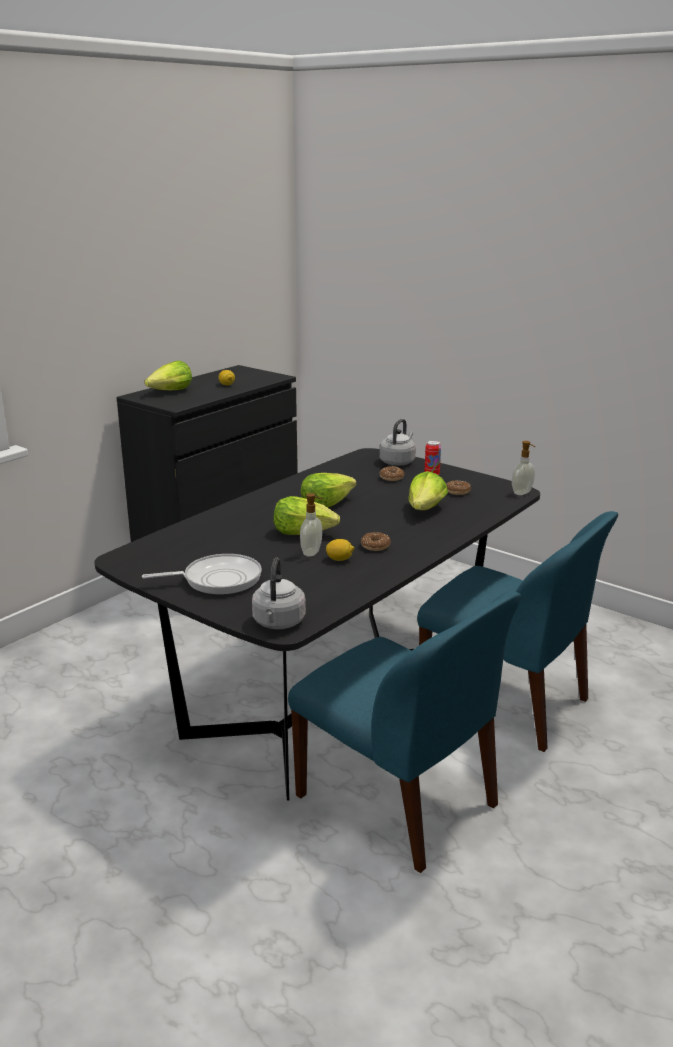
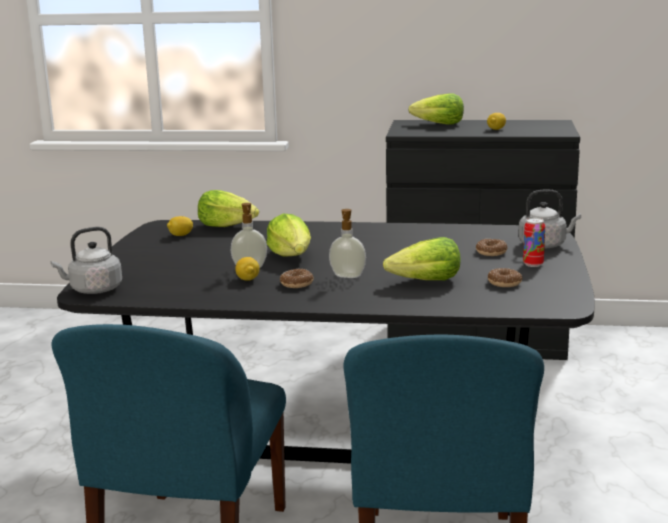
camera: 60 degrees right, 5 degrees down
(170, 558) = (180, 235): none -> lemon
(217, 580) = (156, 256): frying pan -> none
(326, 504) = (373, 248): lettuce -> lettuce (227, 226)
(522, 493) = (561, 310): soap dispenser -> soap dispenser (347, 276)

